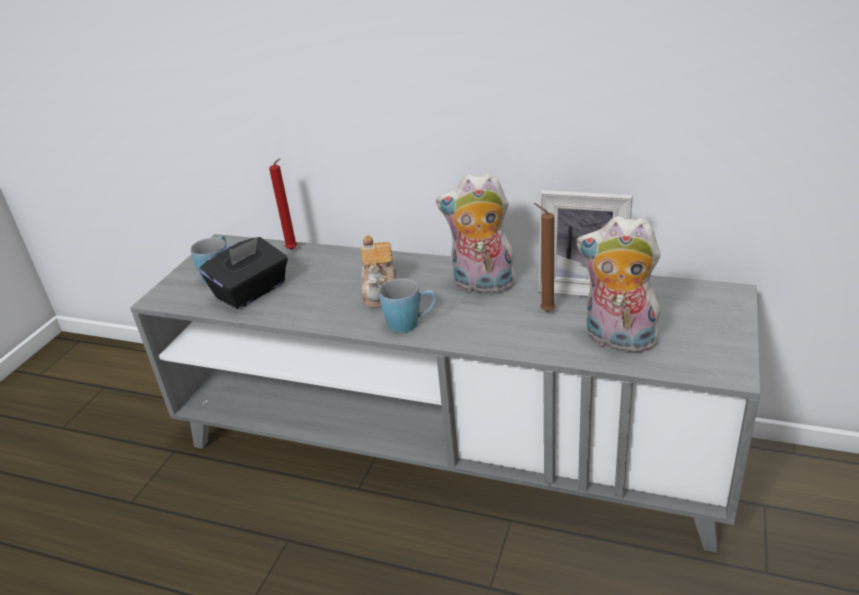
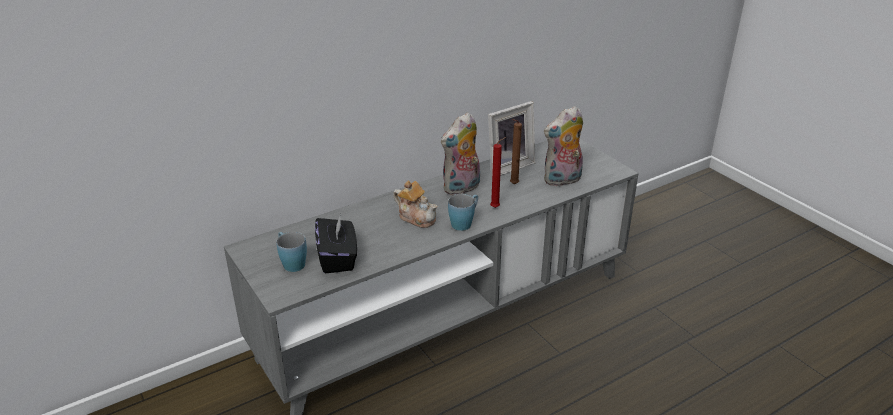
camera: 55 degrees left, 0 degrees up
(293, 250) = (312, 225): red candle -> red candle (496, 207)

